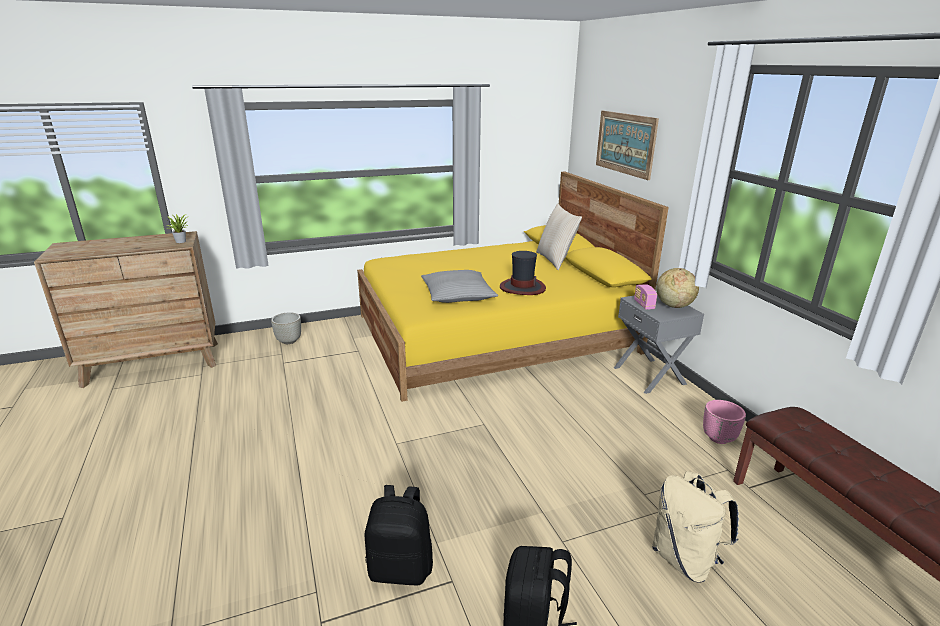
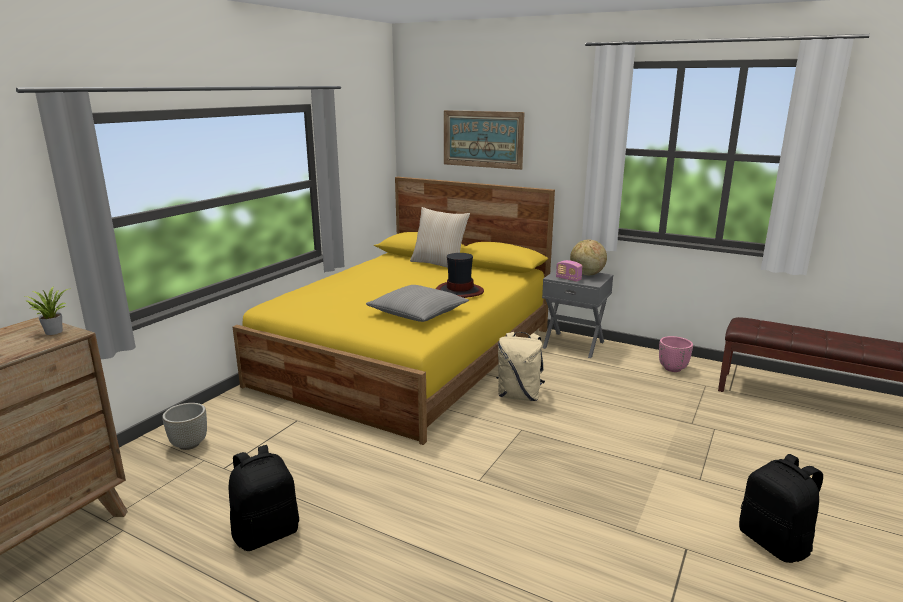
camera: 40 degrees left, 5 degrees down
(401, 568) = (643, 565): black backpack -> black backpack (267, 533)
(685, 559) = (767, 449): beige backpack -> beige backpack (519, 396)

